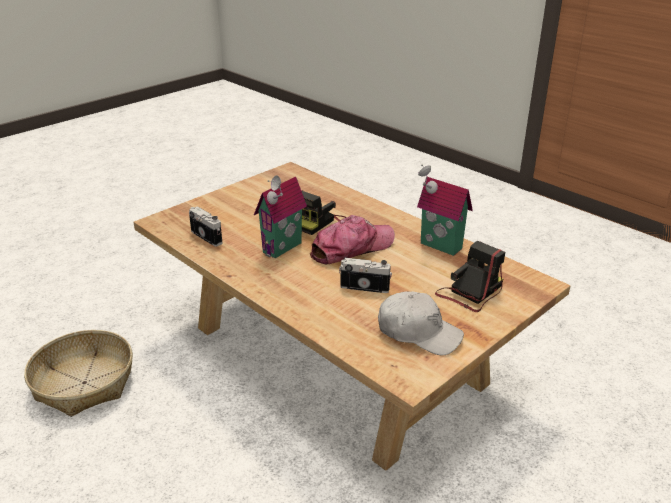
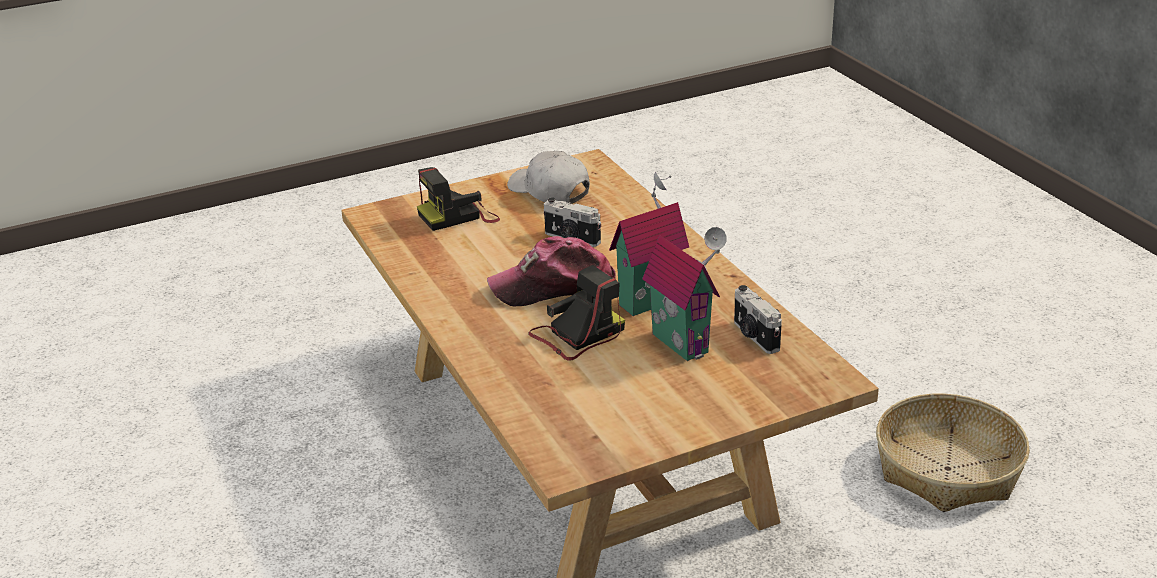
camera: 160 degrees left, 0 degrees up
(439, 247) = (438, 271): toy house -> toy house (684, 342)

